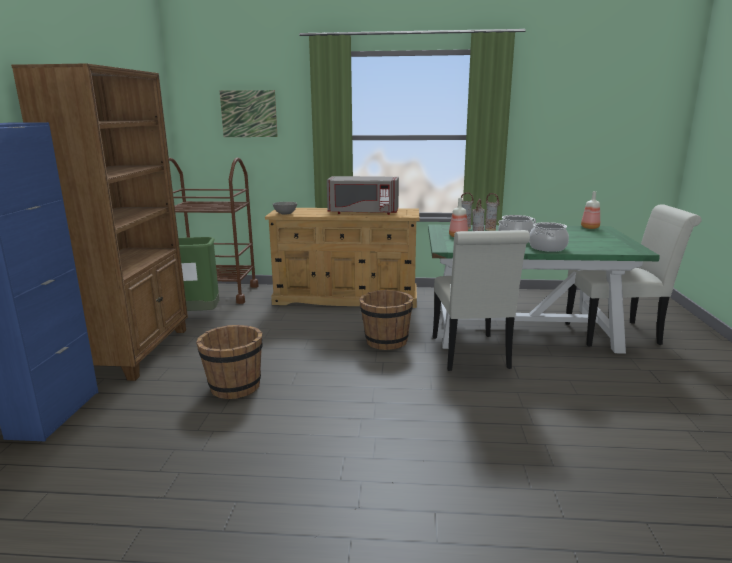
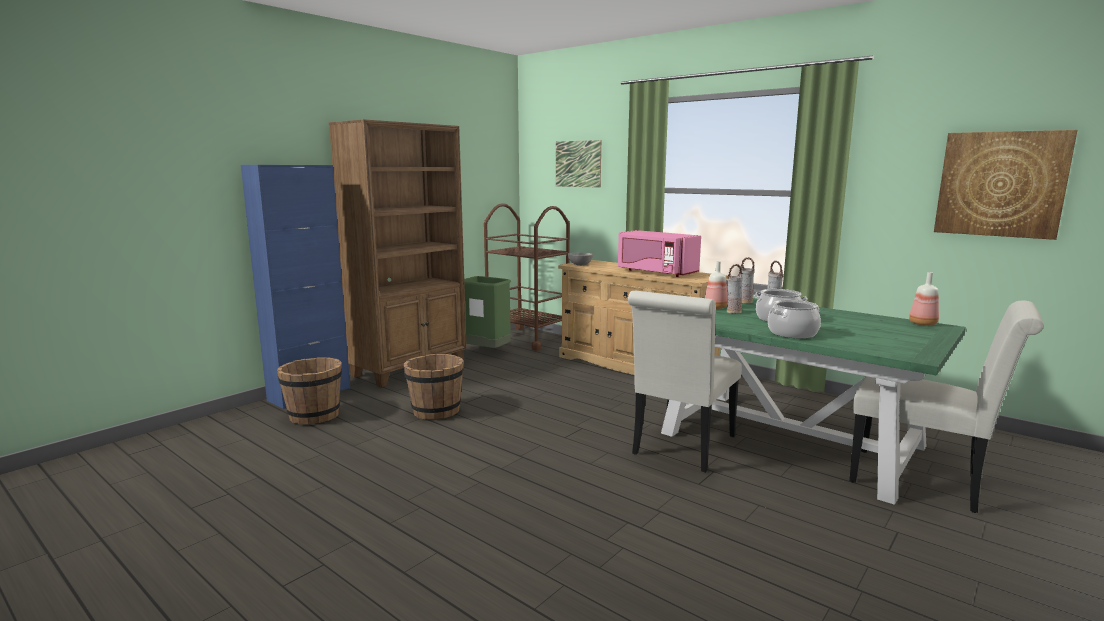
camera: 35 degrees right, 5 degrees down
(363, 212) = (655, 272): grey microwave -> pink microwave
(386, 341) = (613, 412): brown bucket -> brown bucket (314, 416)
(603, 126) = (1001, 184): none -> picture

